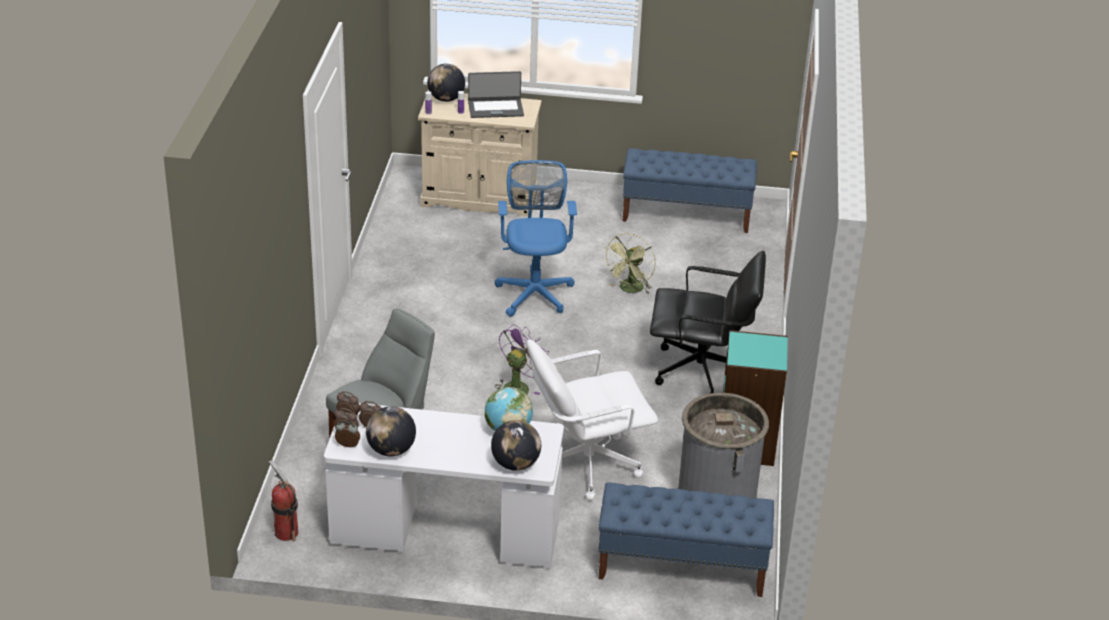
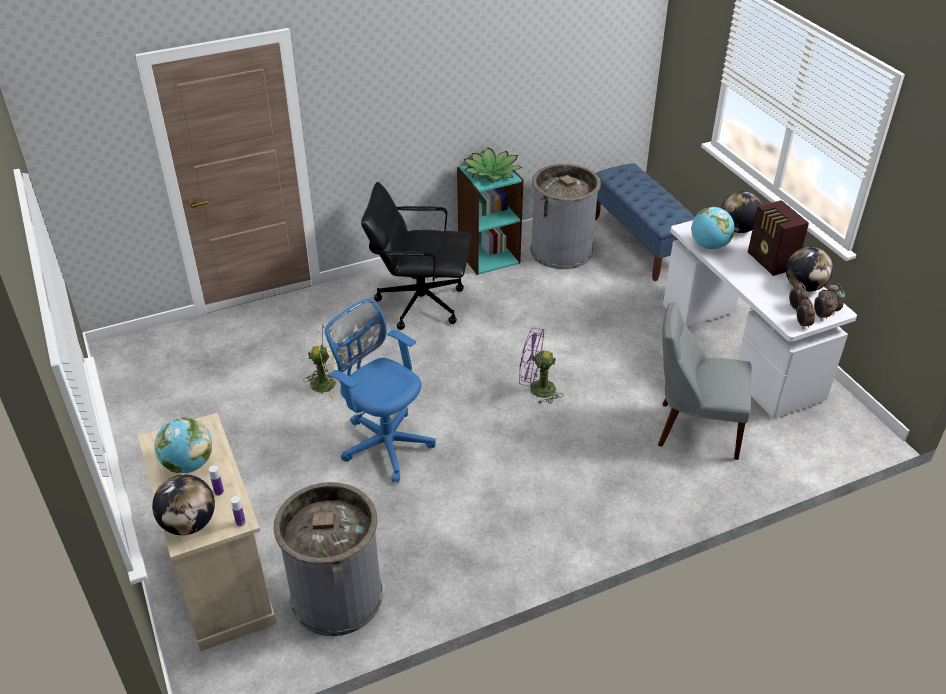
camera: 120 degrees left, 5 degrees up
(286, 532) = (846, 432): fire extinguisher -> none
(416, 231) = (336, 596): none -> grey trash can
(445, 453) = (771, 262): none -> radio
(495, 108) = (188, 464): laptop -> globe
(534, 292) = (384, 442): blue office chair -> blue office chair turned 75 degrees clockwise
(586, 464) = (590, 317): white office chair -> none
(686, 215) = (158, 396): blue bench -> none
(701, 372) = (420, 303): black office chair -> black office chair turned 60 degrees counterclockwise
(758, 352) = (492, 172): none -> potted plant

